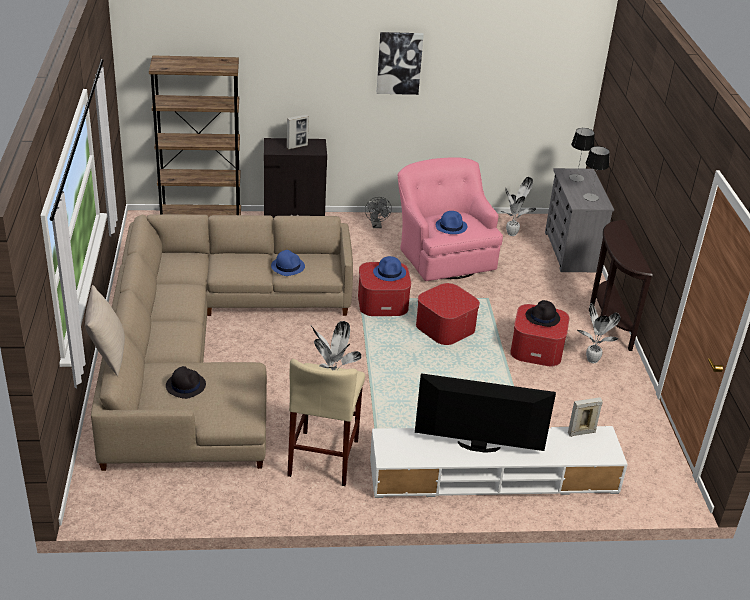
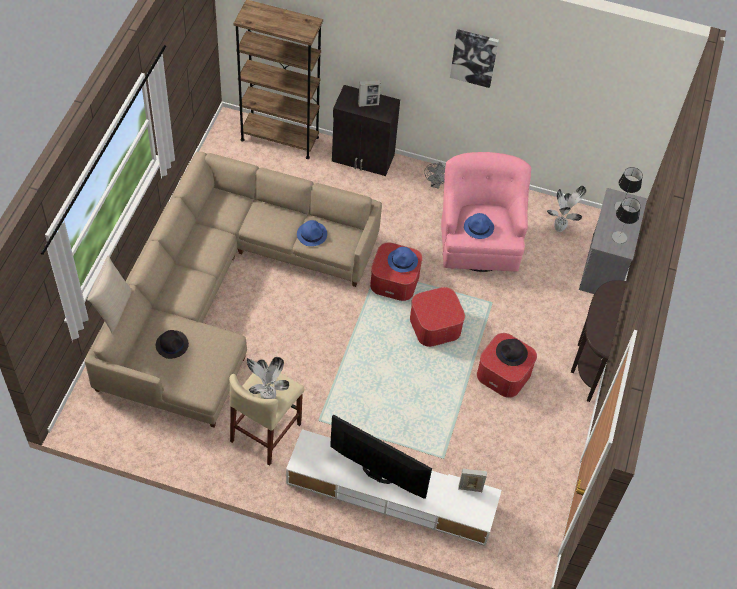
camera: 20 degrees right, 20 degrees up
(592, 360) = (546, 402): potted plant -> none

